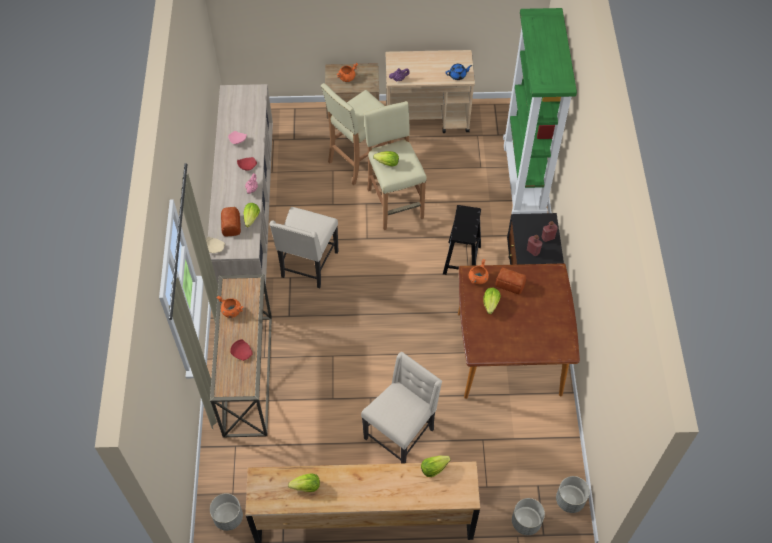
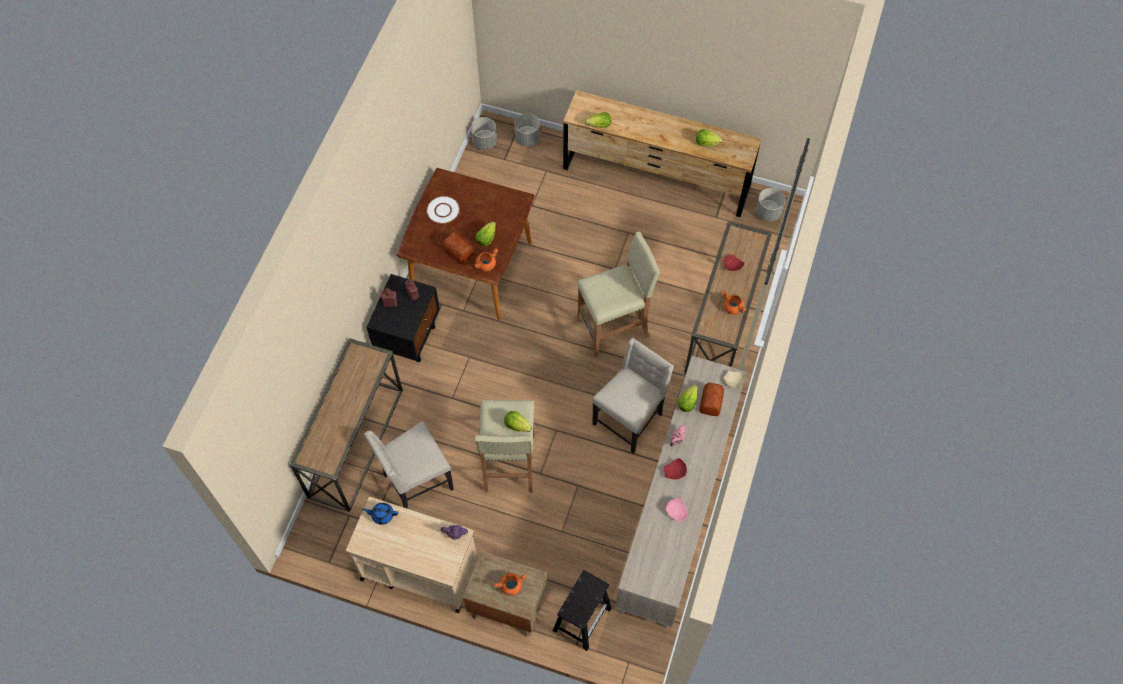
camera: 160 degrees left, 5 degrees up
(359, 160) = (525, 535): beige stool -> beige stool (614, 328)
(401, 433) = (600, 231): beige chair -> beige chair (416, 482)
(462, 260) = (469, 372): black stool -> black stool (582, 618)
(524, 181) = (355, 442): green bookcase -> console table
(546, 318) = (443, 210): none -> white plate

